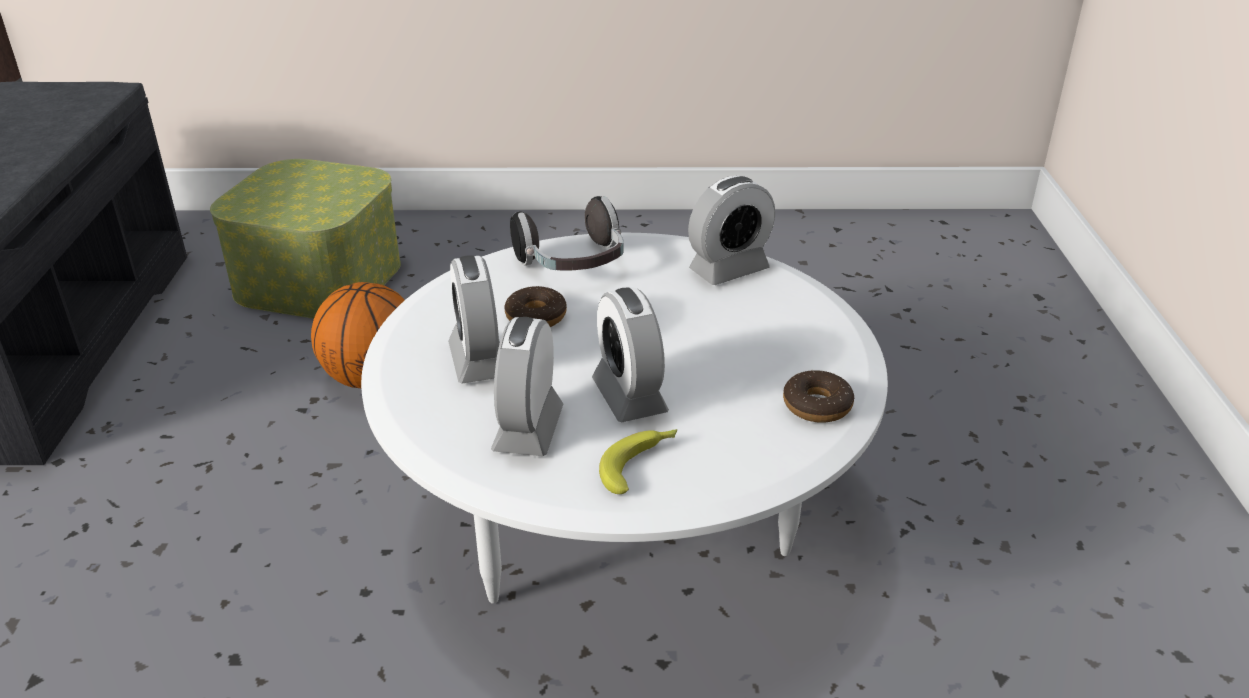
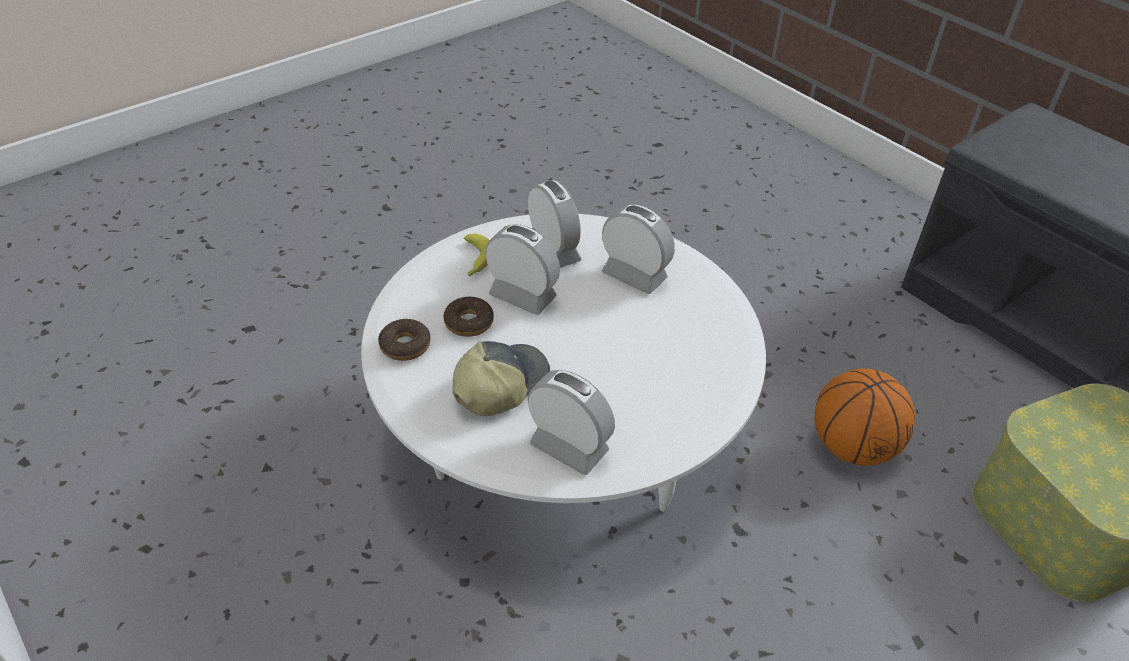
camera: 140 degrees right, 10 degrees up
(536, 317) = (646, 323): donut -> donut (469, 322)
(573, 264) = (687, 384): headphones -> none
(729, 270) = (569, 447): alarm clock -> alarm clock turned 105 degrees clockwise
(745, 331) = (499, 385): none -> cap

